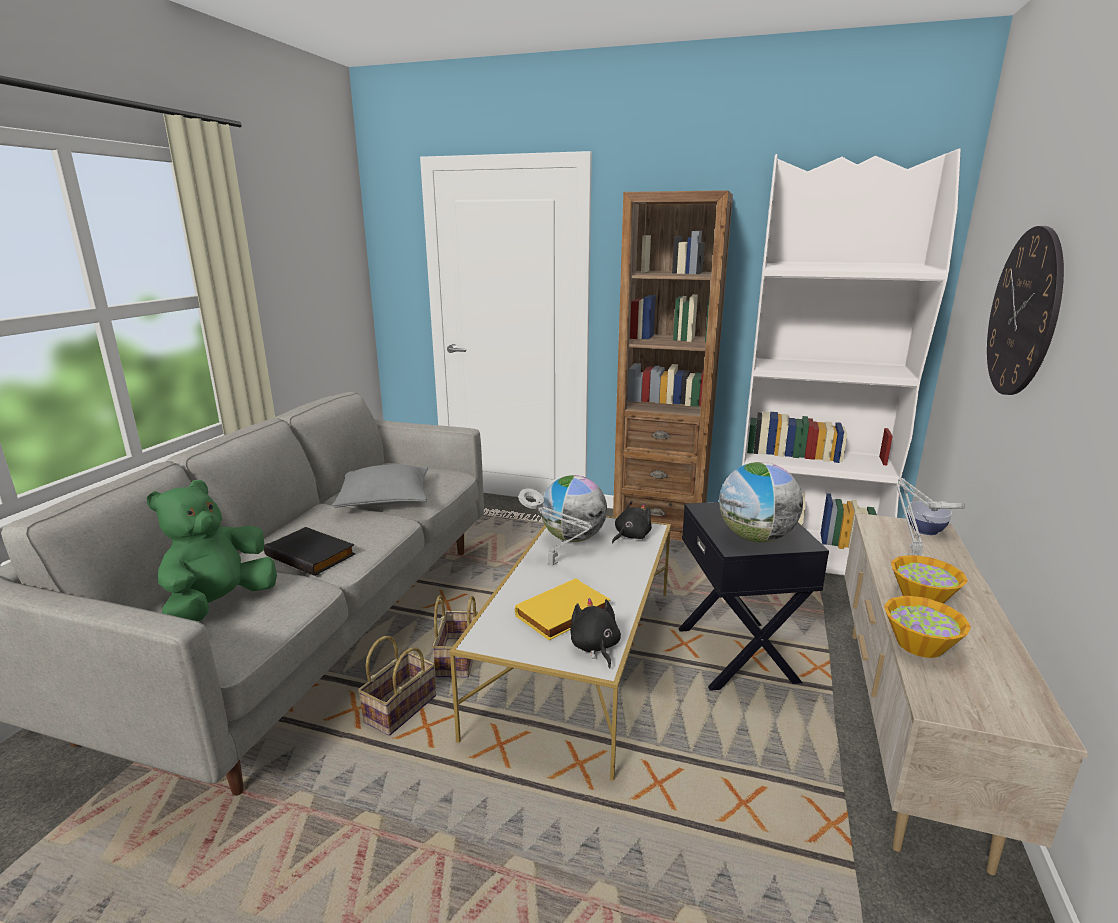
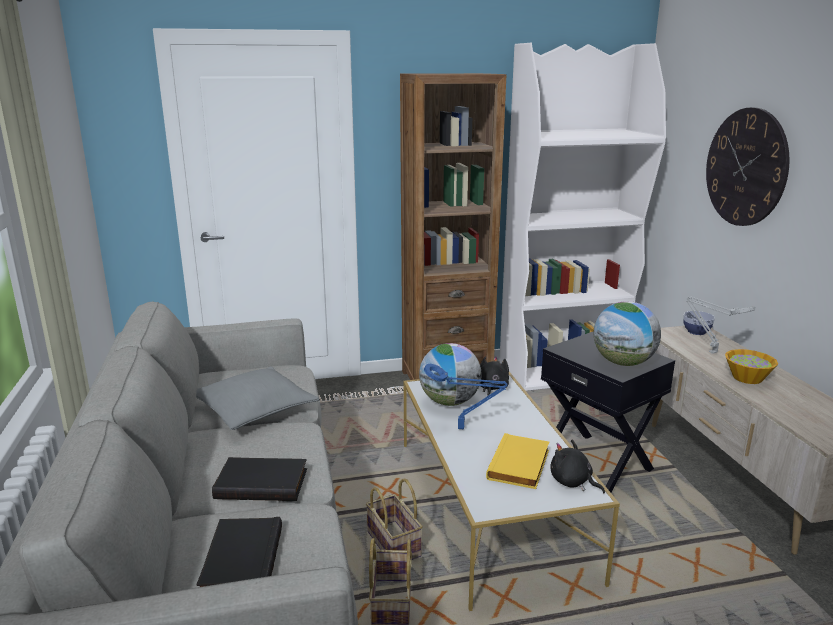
camera: 30 degrees left, 0 degrees up
(220, 605) = (240, 560): green plush toy -> black book
(555, 565) = (464, 428): grey table lamp -> blue table lamp
(920, 644) = (781, 408): bowl -> none

